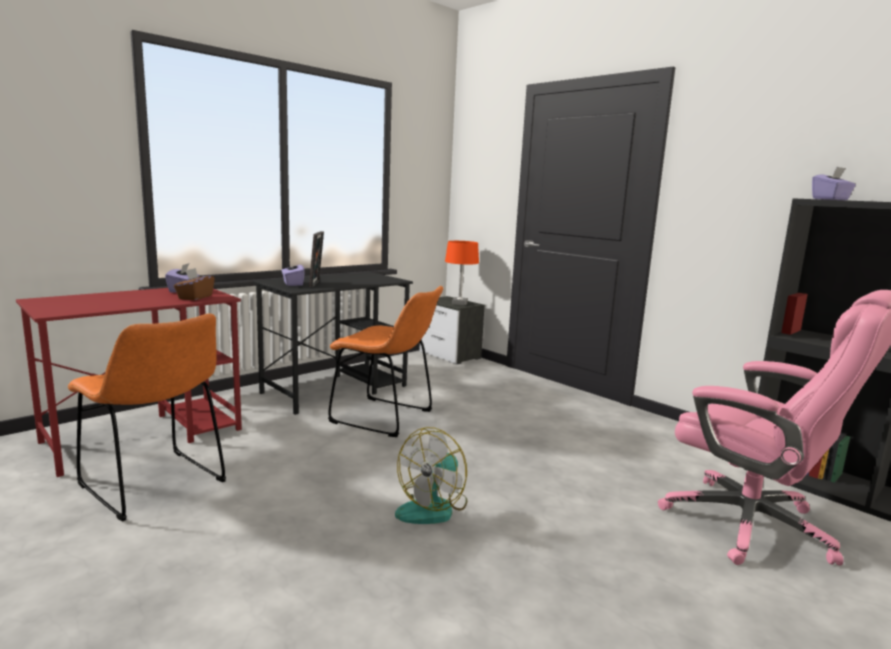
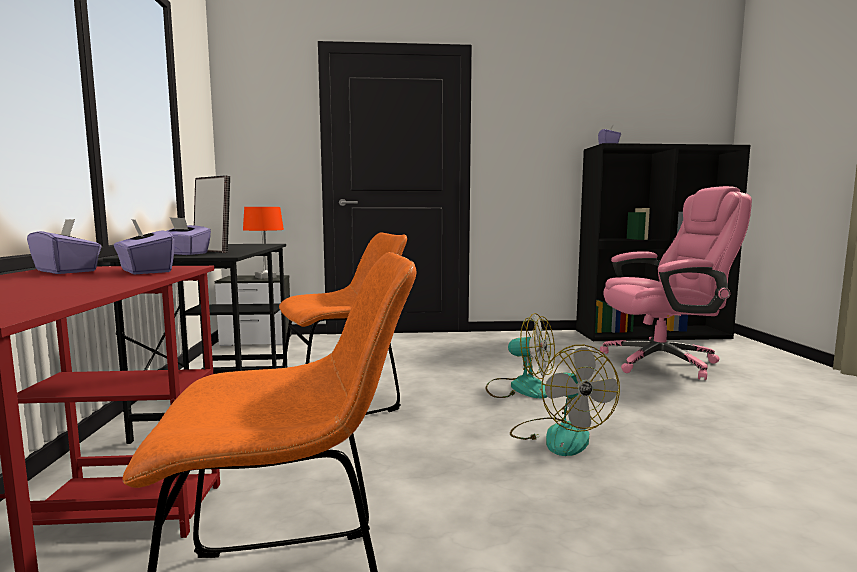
camera: 50 degrees left, 5 degrees down
(195, 297) = (145, 271): brown tissue box -> purple tissue box
(515, 467) = (519, 388): none -> fan

